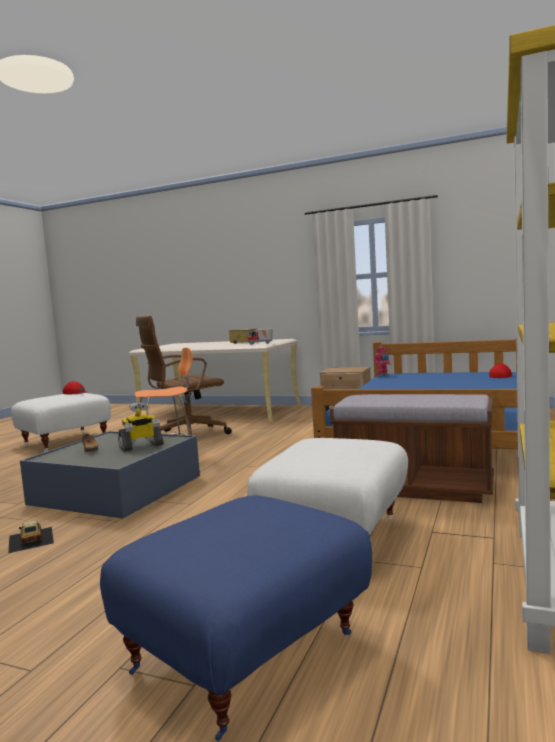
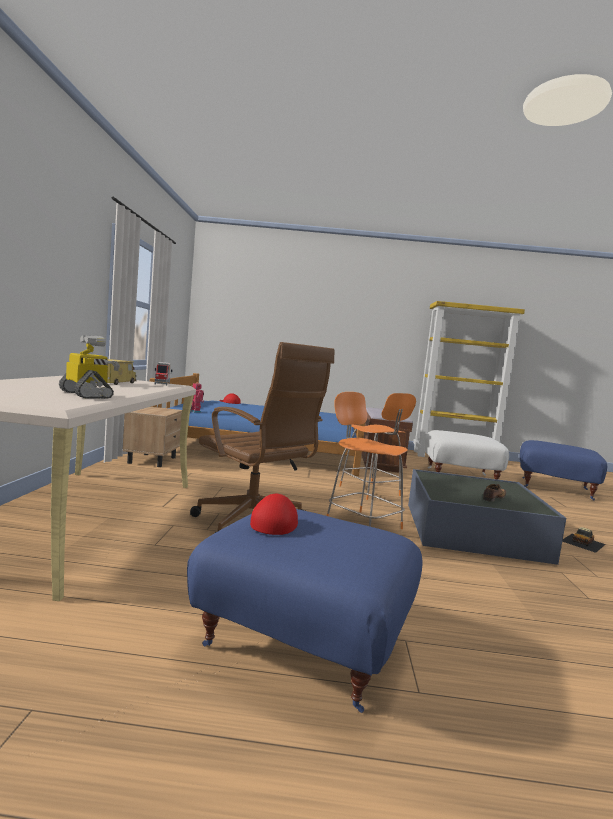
camera: 110 degrees left, 0 degrees up
(65, 441) = (301, 644): white ottoman -> blue ottoman
(141, 446) = (460, 483): toy robot -> toy robot (87, 395)
(251, 467) = (371, 491): none -> orange chair

